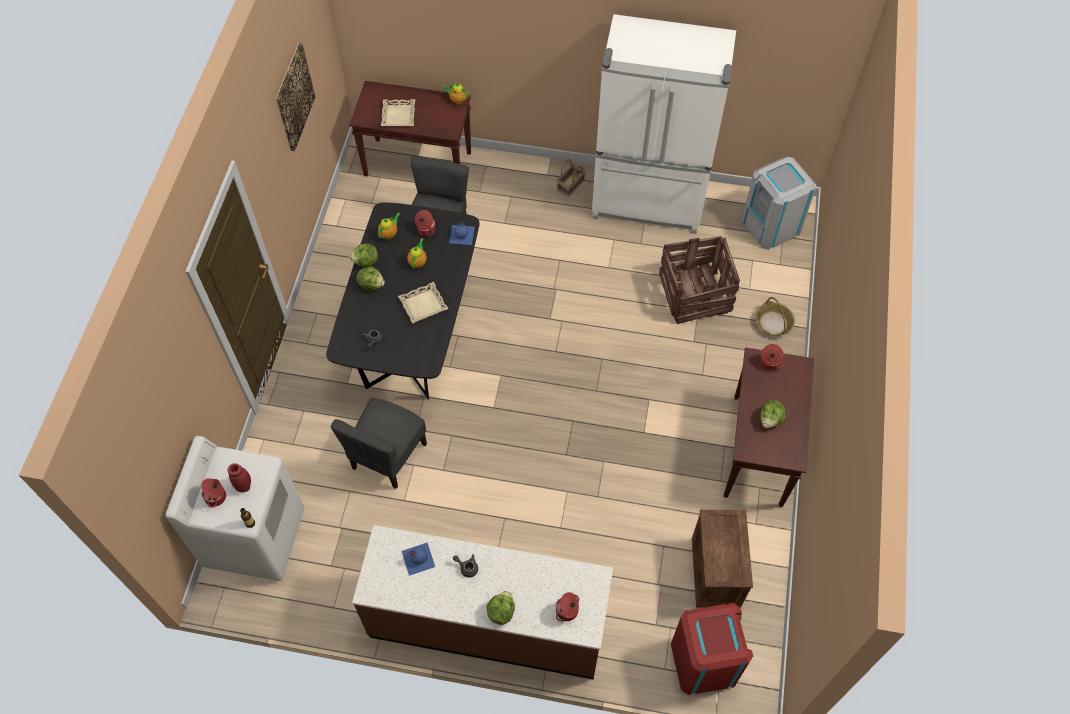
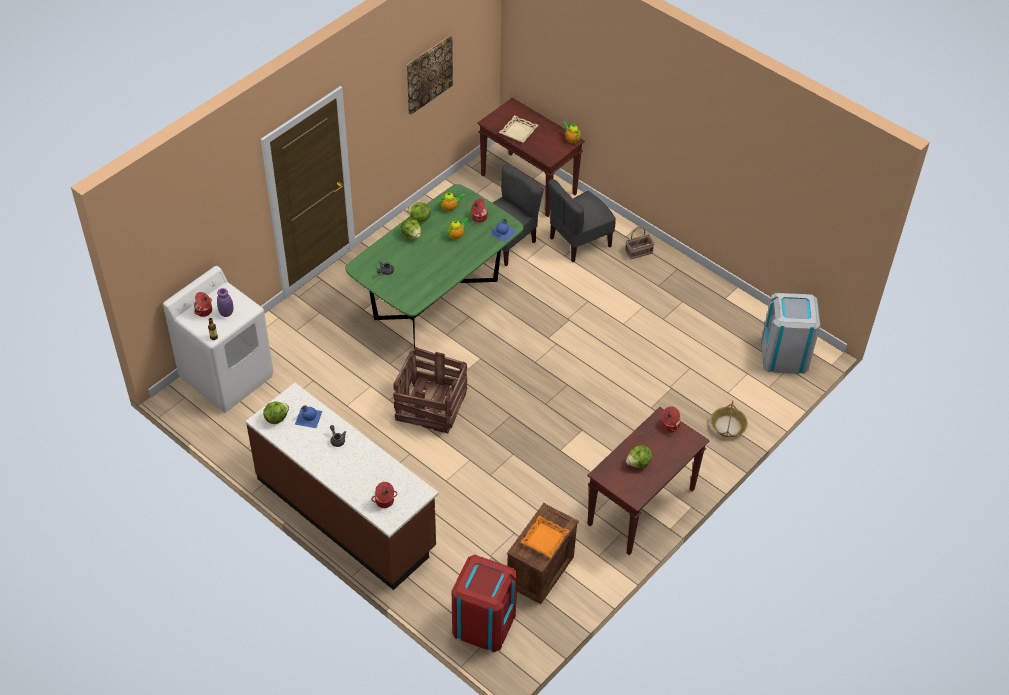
camera: 30 degrees right, 10 degrees down
(244, 487) = (226, 314): red vase -> purple vase
(388, 456) = (357, 371): grey chair -> grey chair (579, 242)
(414, 334) = (436, 300): black dining table -> green dining table
(423, 304) = (438, 265): beige tray -> none
(501, 612) = (339, 478): lettuce -> lettuce (276, 418)
(649, 201) = (694, 292): white fridge -> none
(694, 293) = (679, 374): crate -> crate (431, 405)
(729, 549) = (544, 539): none -> orange tray

